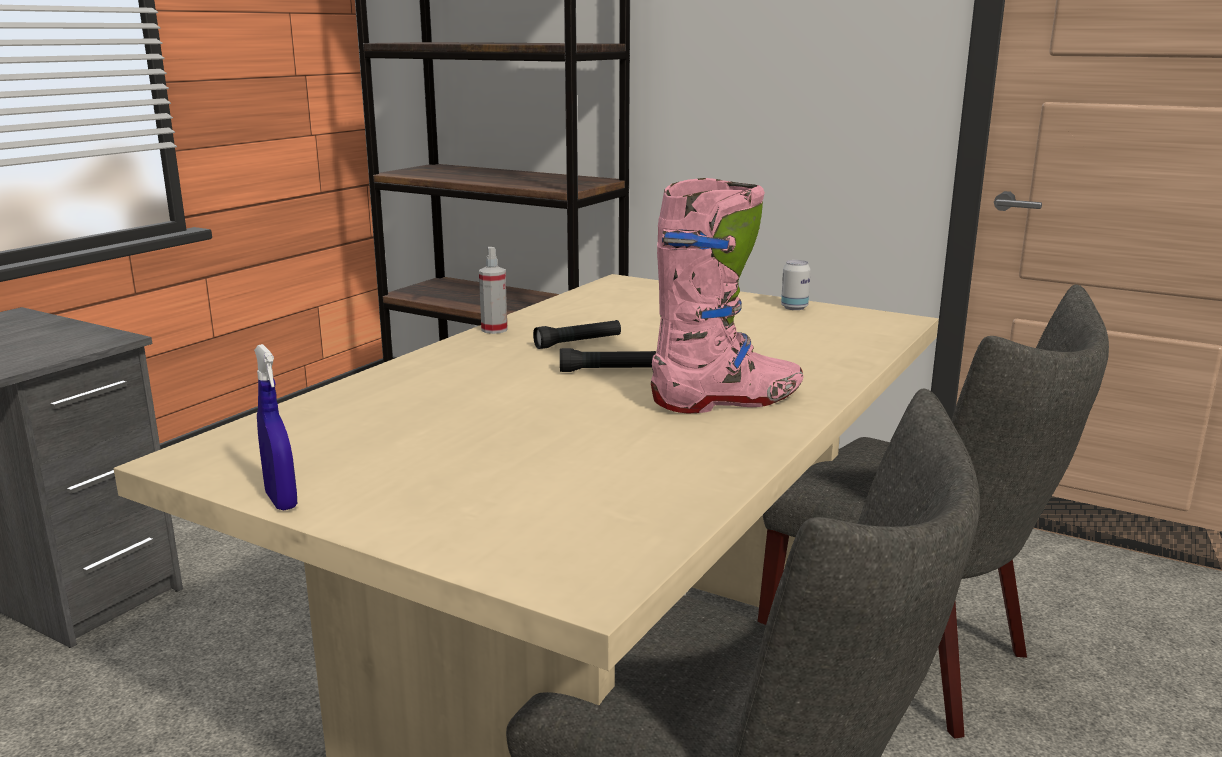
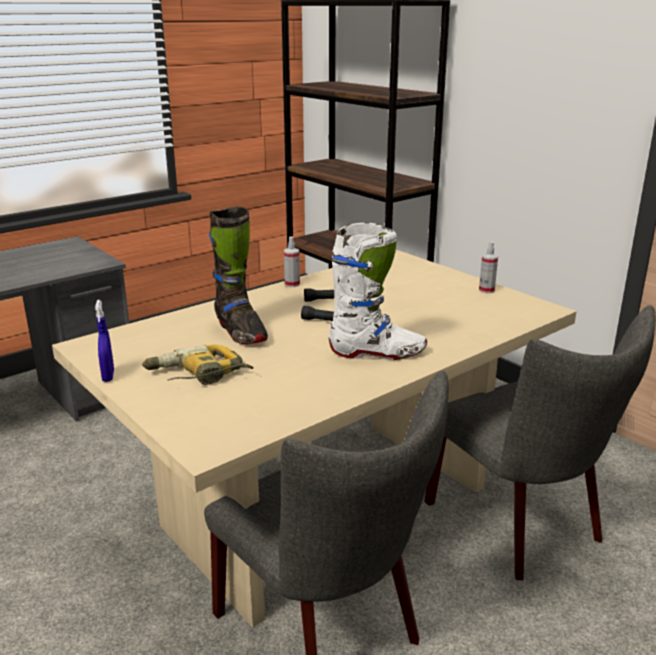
camera: 20 degrees right, 5 degrees up
(457, 474) = (197, 375): none -> power drill
(472, 402) = (240, 332): none -> black boot
(728, 401) = (377, 353): pink boot -> white boot
(794, 307) = (486, 290): can -> spray bottle

